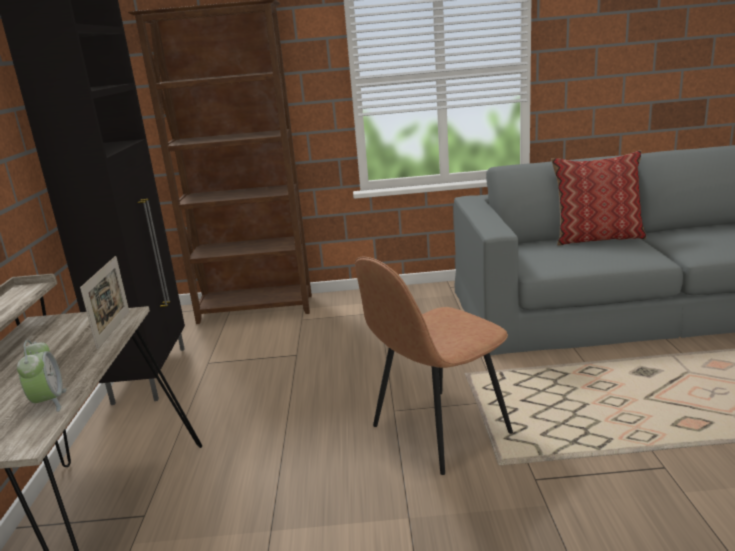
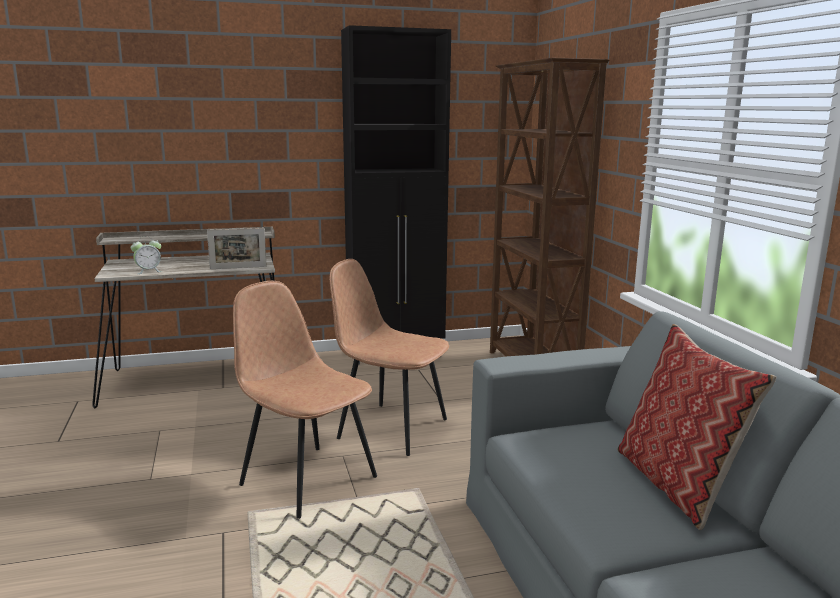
camera: 75 degrees right, 5 degrees down
(344, 383) = (390, 428): none -> brown chair

